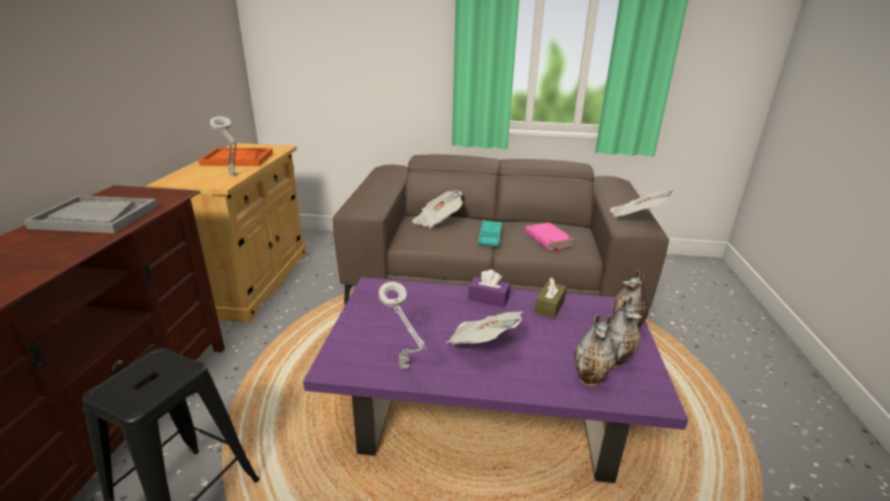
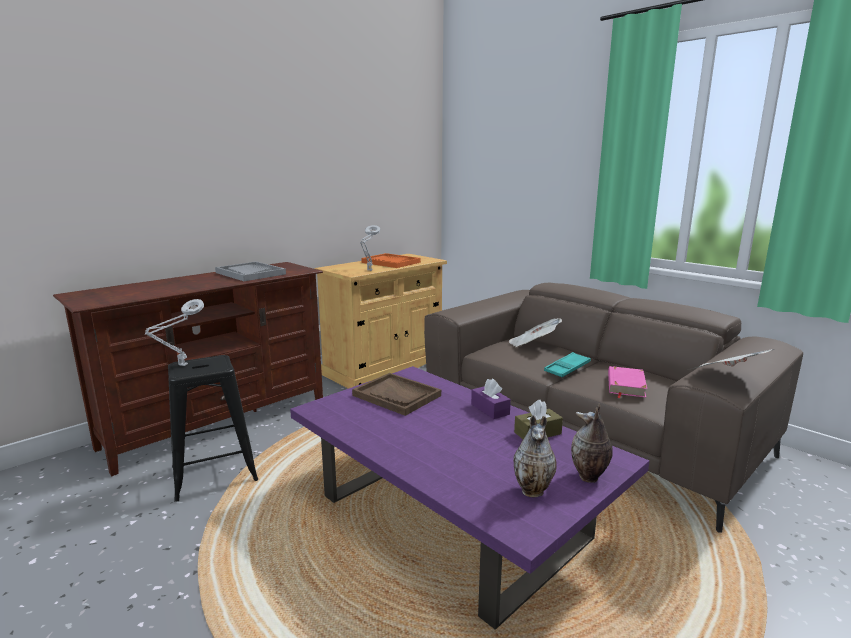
camera: 40 degrees right, 10 degrees down
(394, 316) = (397, 395): none -> brown tray
(405, 369) = (356, 426): grey table lamp -> grey table lamp (181, 366)
(482, 343) = (434, 434): newspaper -> none
(591, 379) = (485, 492): vase -> none

